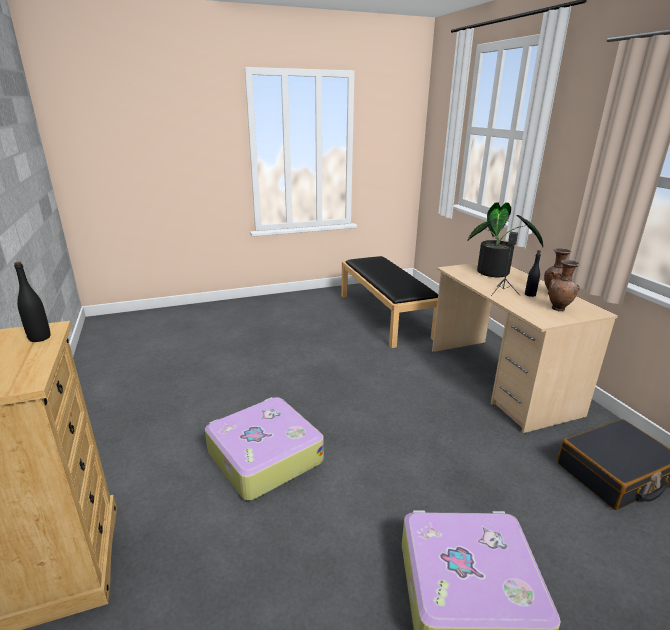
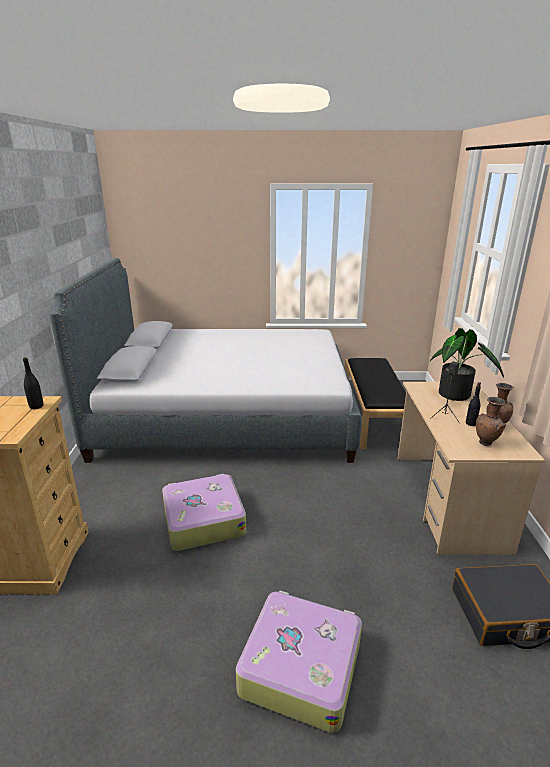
camera: 20 degrees right, 0 degrees up
(229, 339) = (226, 416): none -> grey bed

